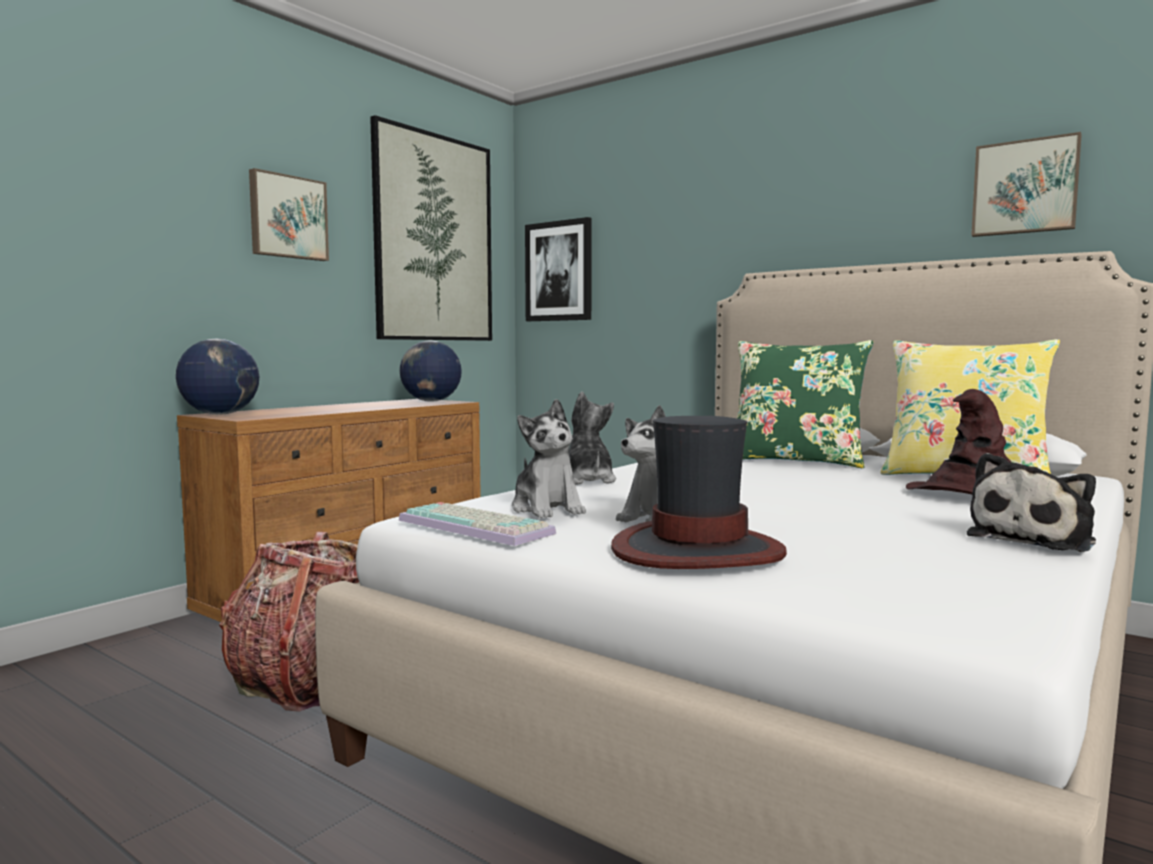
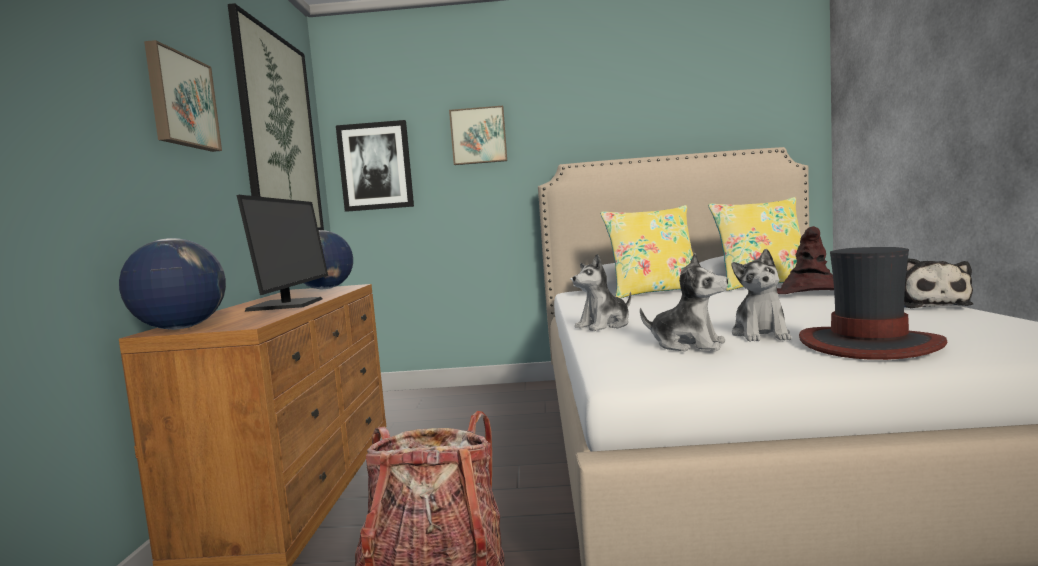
camera: 35 degrees left, 0 degrees up
(341, 409) = (288, 304): none -> monitor
(478, 526) = (701, 366): keyboard -> none
(587, 481) = (604, 325): plush toy -> plush toy turned 75 degrees counterclockwise
(795, 461) = (654, 292): green pillow -> yellow pillow
(1025, 187) = (728, 109): picture -> picture (478, 136)

